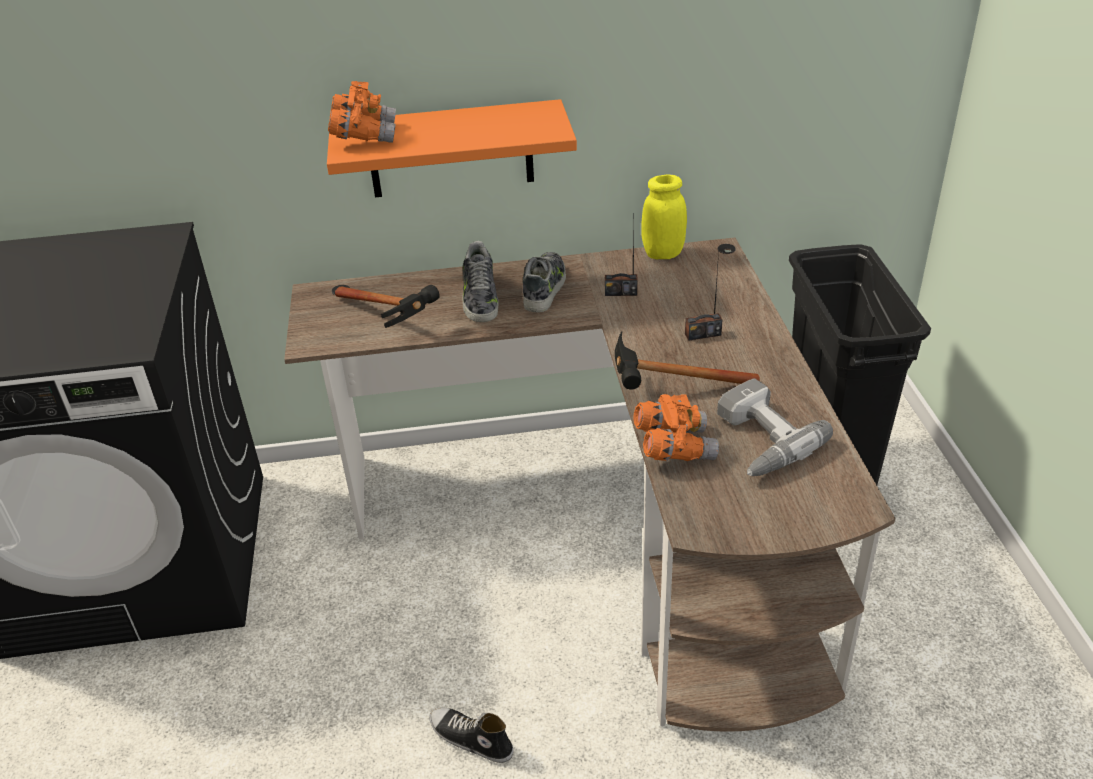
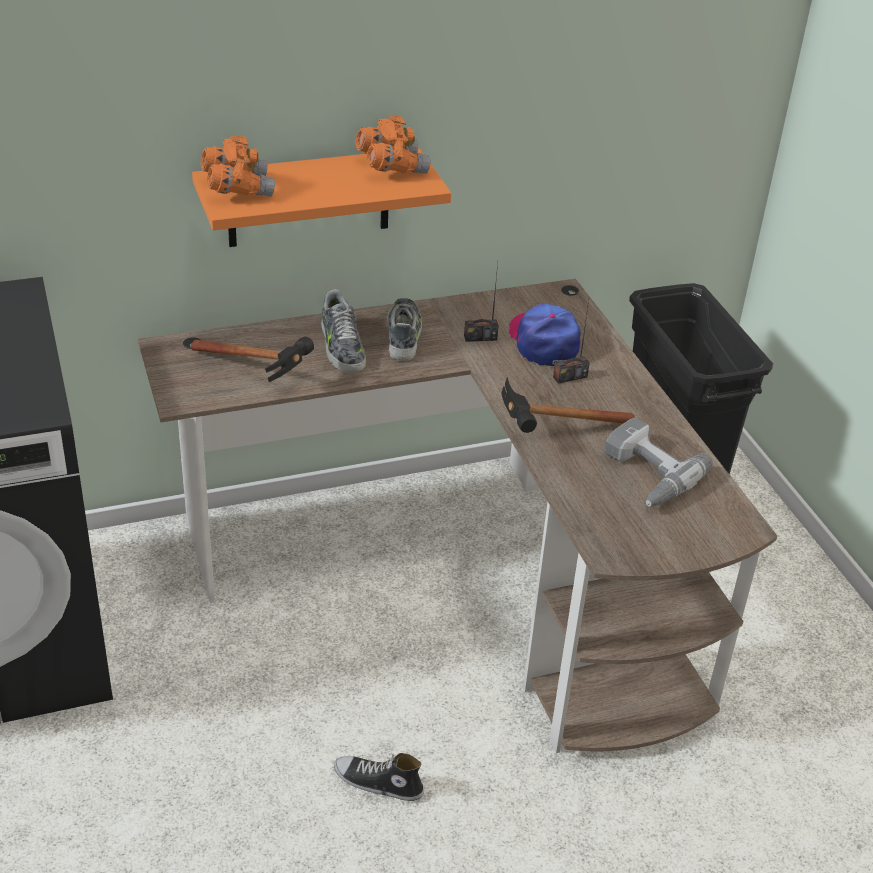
camera: 15 degrees left, 0 degrees up
(663, 254) = (510, 297): yellow jar -> none
(673, 447) = (571, 484): orange binoculars -> orange binoculars (391, 167)
(685, 298) = (544, 341): none -> cap

